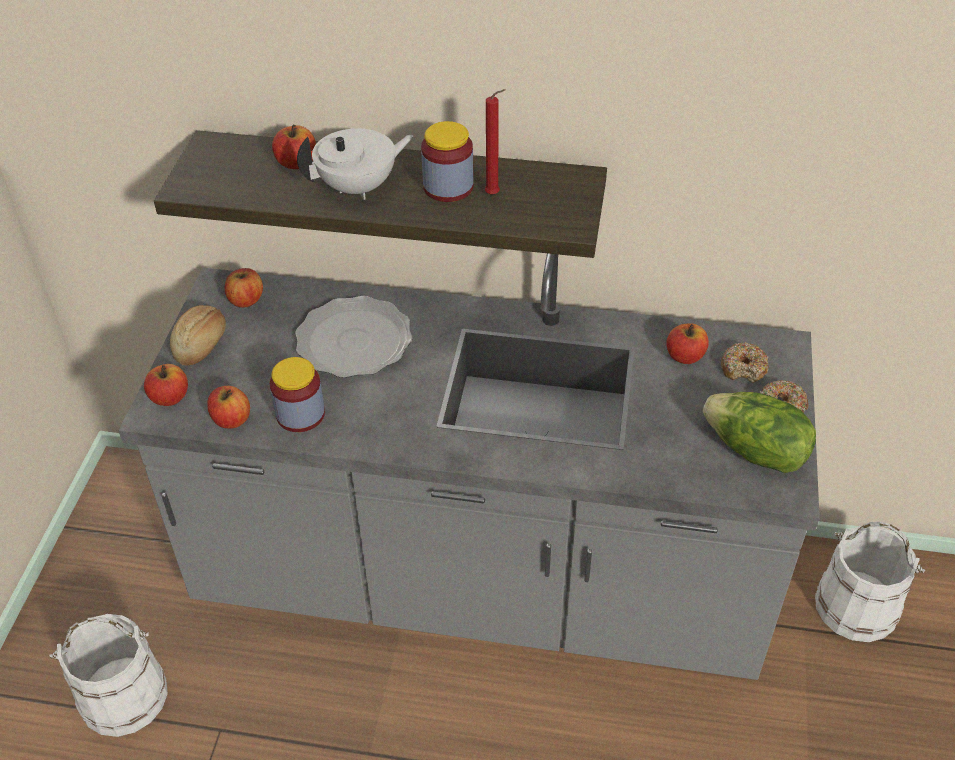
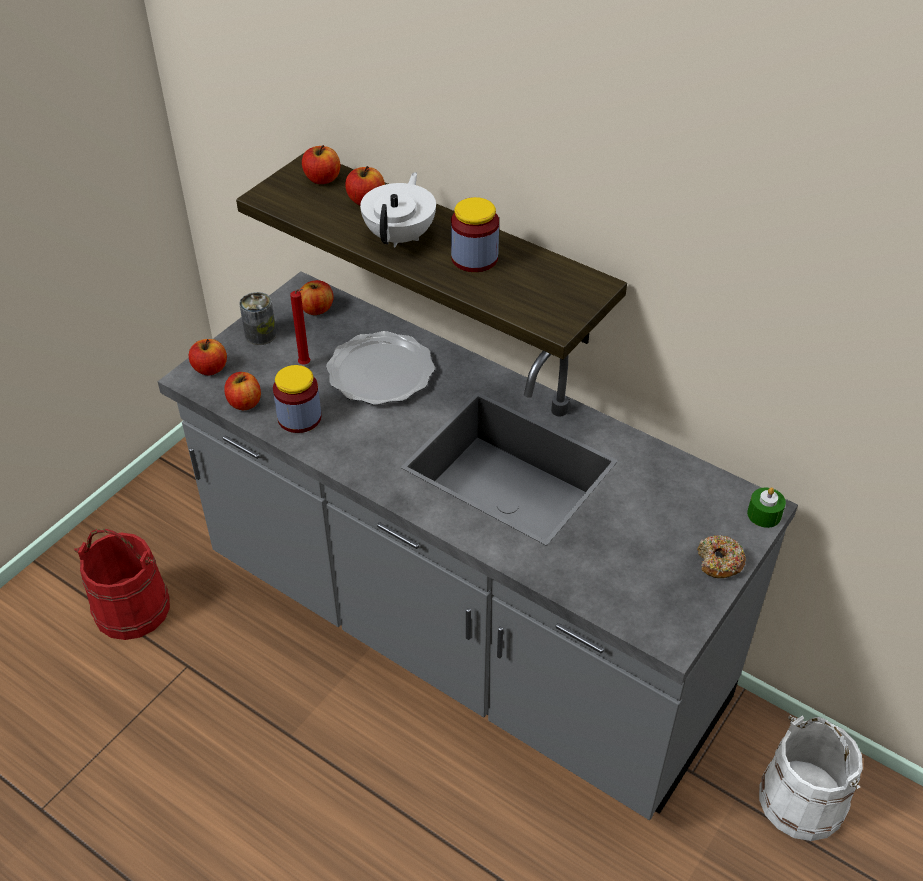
camera: 25 degrees right, 0 degrees up
(124, 695) = (132, 608): white bucket -> red bucket
(202, 344) = (260, 334): bread -> can
(359, 187) = (400, 236): white teapot -> white teapot turned 75 degrees counterclockwise
(494, 195) = (508, 277): red candle -> red candle (306, 365)
(685, 356) = (659, 484): apple -> apple (322, 179)
(743, 368) = (707, 515): donut -> none
(755, 452) = (665, 592): lettuce -> none
(790, 350) = (764, 514): none -> green candle

